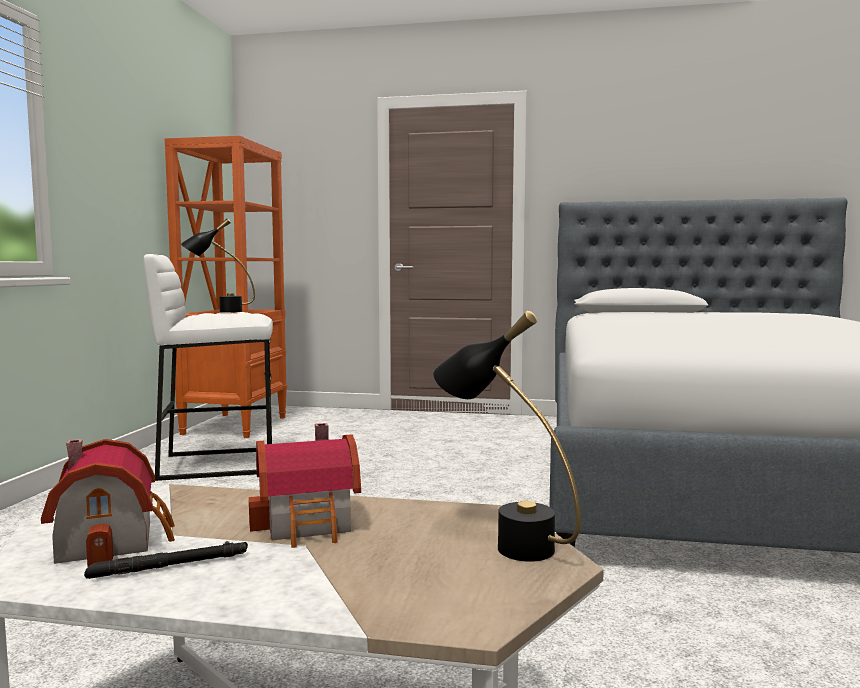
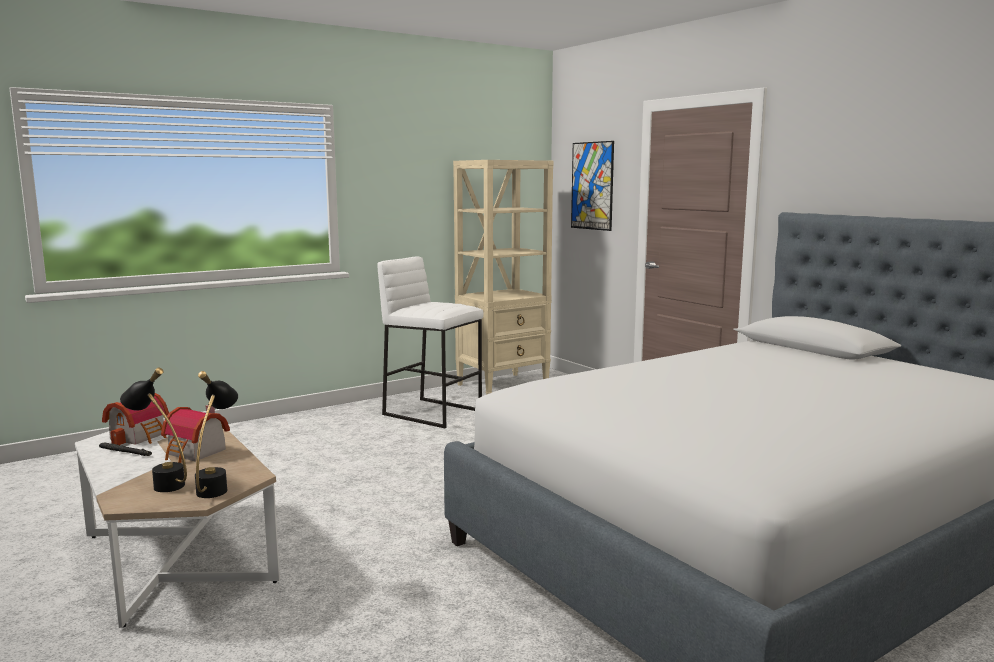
camera: 45 degrees right, 5 degrees up
(219, 311) = (437, 302): black table lamp -> black table lamp (161, 483)
(236, 425) = (503, 385): orange bookcase -> beige bookcase
(306, 188) = (592, 186): none -> picture

